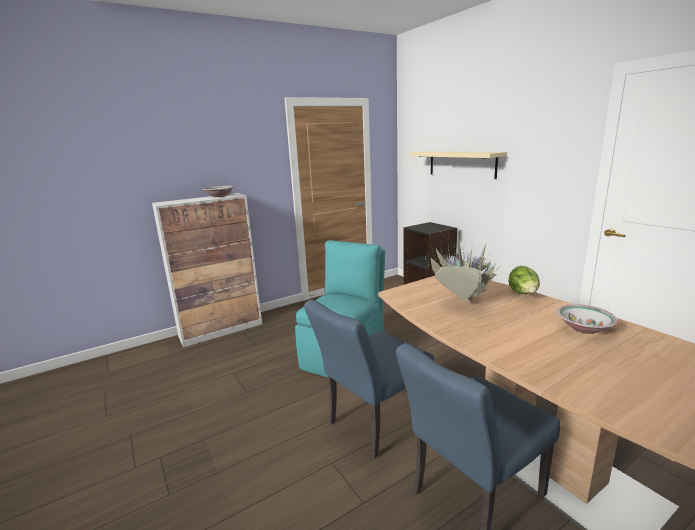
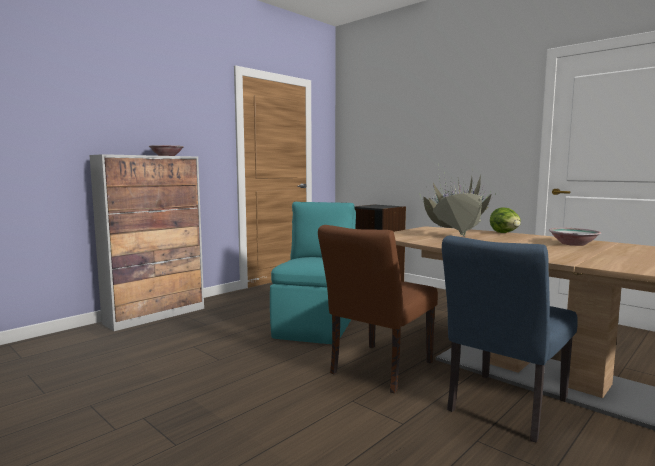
camera: 15 degrees left, 10 degrees down
(372, 424) = (377, 370): blue chair -> brown chair
(461, 164) = (408, 143): beige shelf -> none

